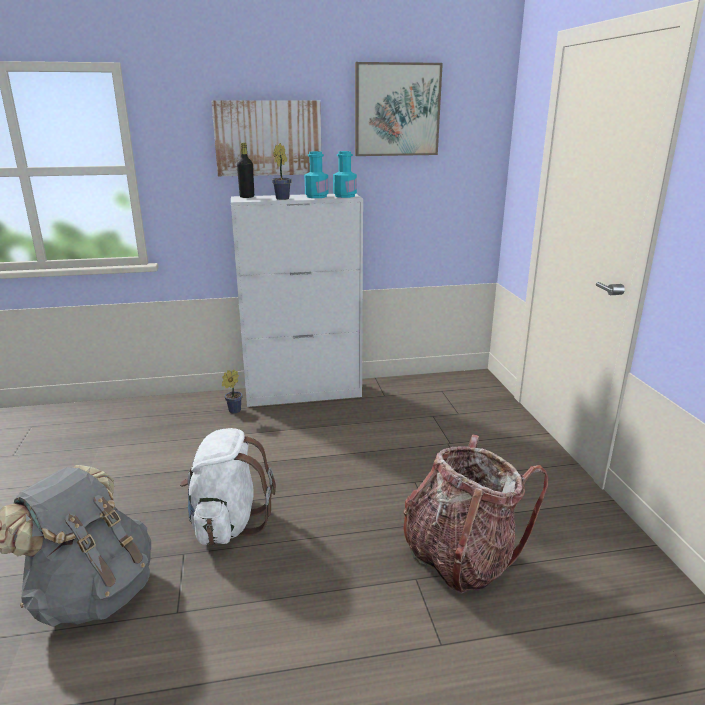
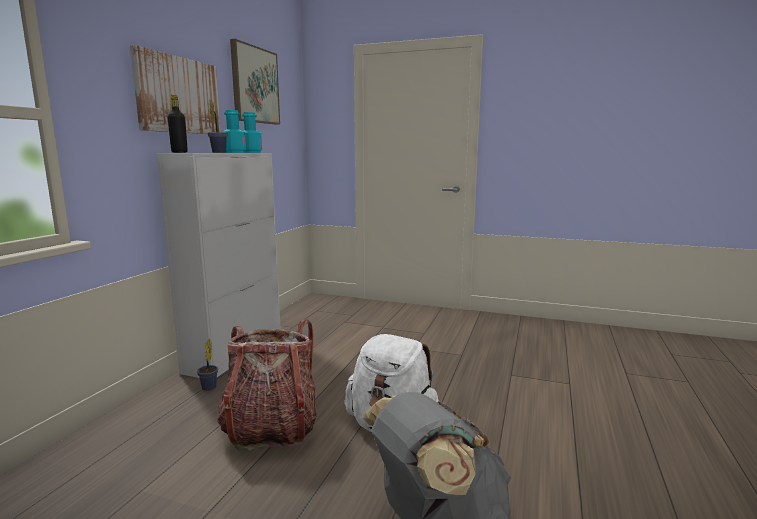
camera: 60 degrees left, 10 degrees down
(460, 557) = (500, 357): backpack -> backpack (271, 428)

